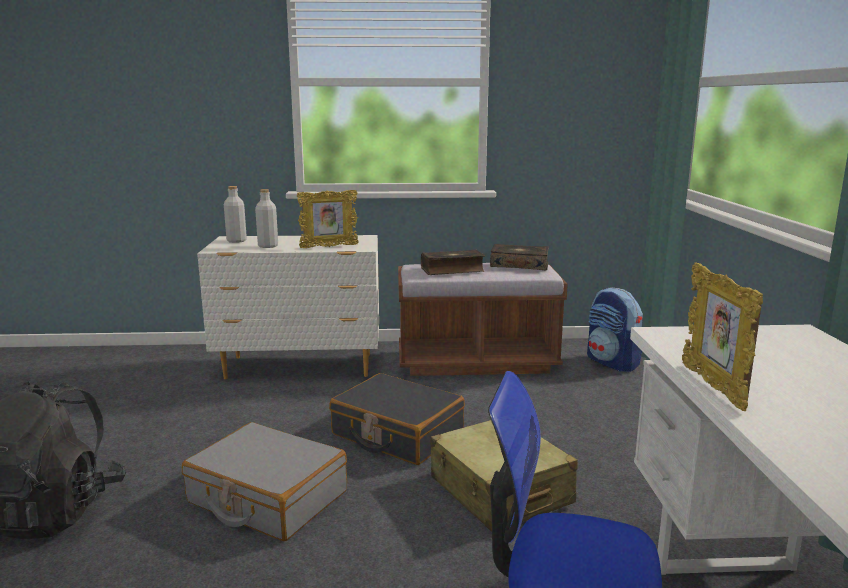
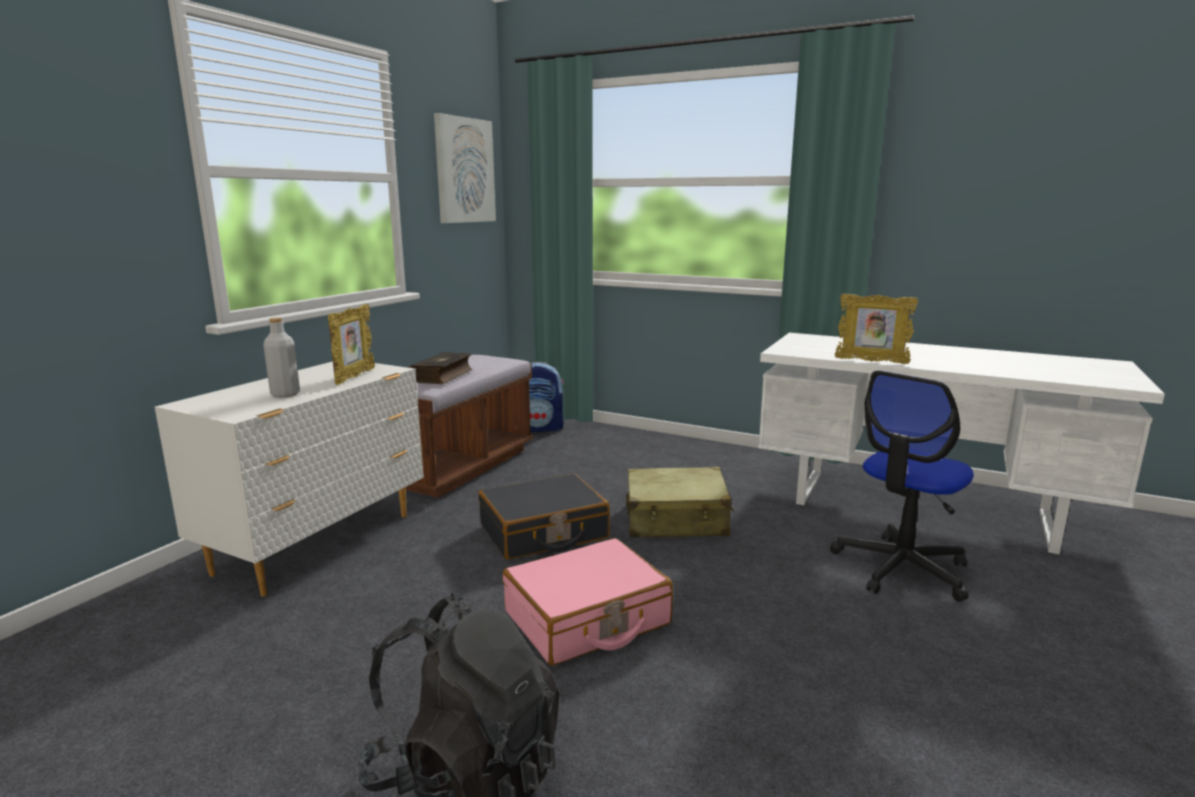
camera: 60 degrees left, 0 degrees up
(236, 241) = (215, 402): grey bottle -> none
(267, 498) = (587, 619): grey suitcase -> pink suitcase
(519, 265) = (472, 359): book -> none
(592, 71) = (464, 170): none -> picture

